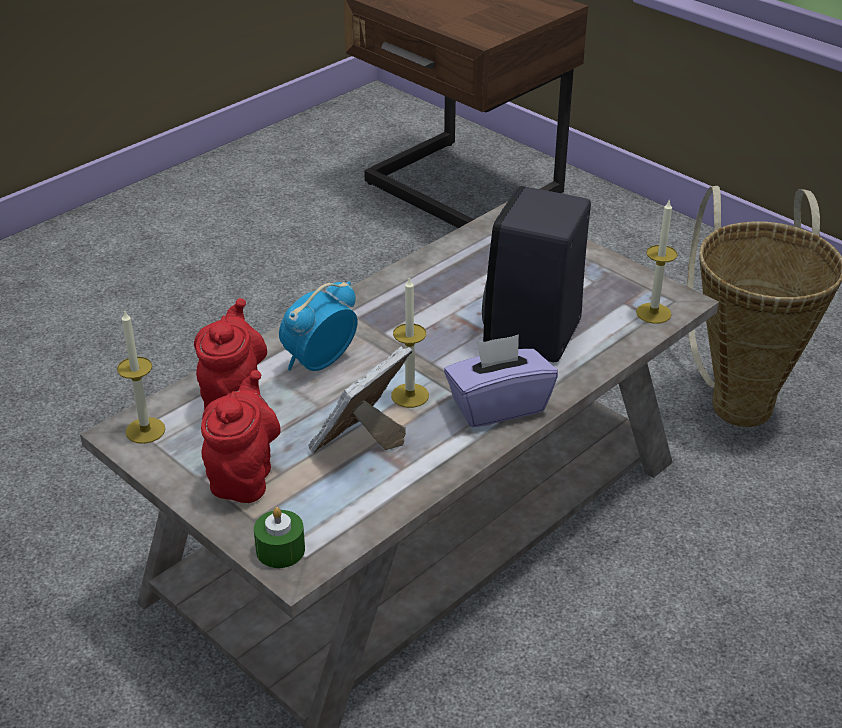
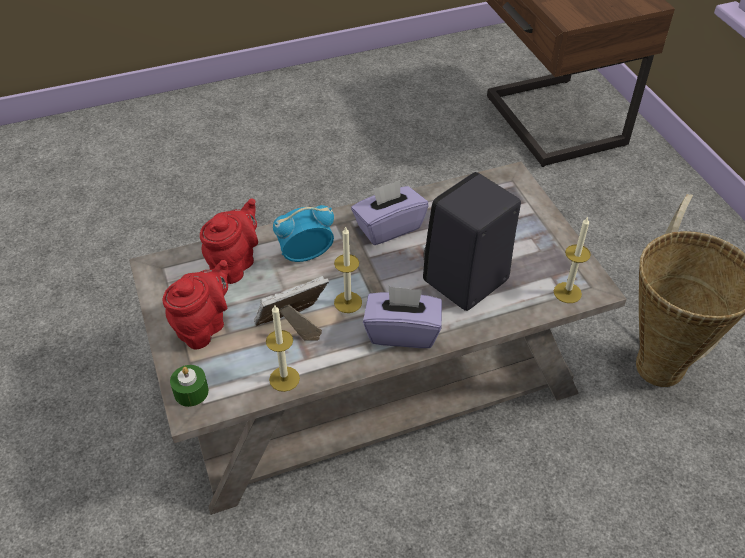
camera: 25 degrees right, 10 degrees up
(145, 430) = (167, 270): candle -> candle (284, 379)
(401, 306) = (388, 227): none -> purple tissue box

